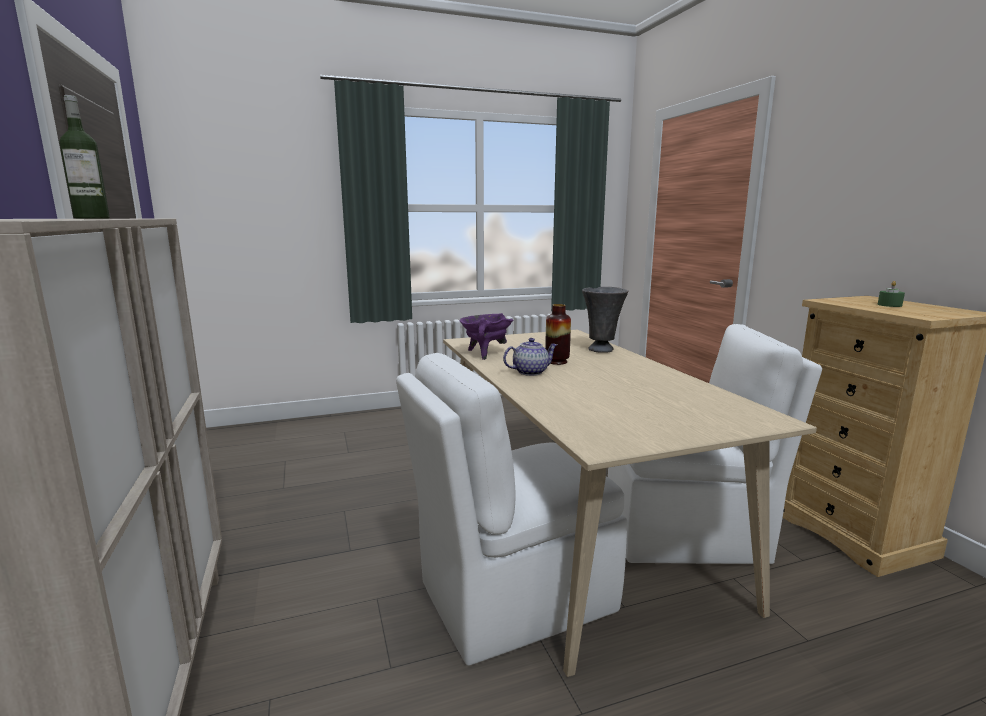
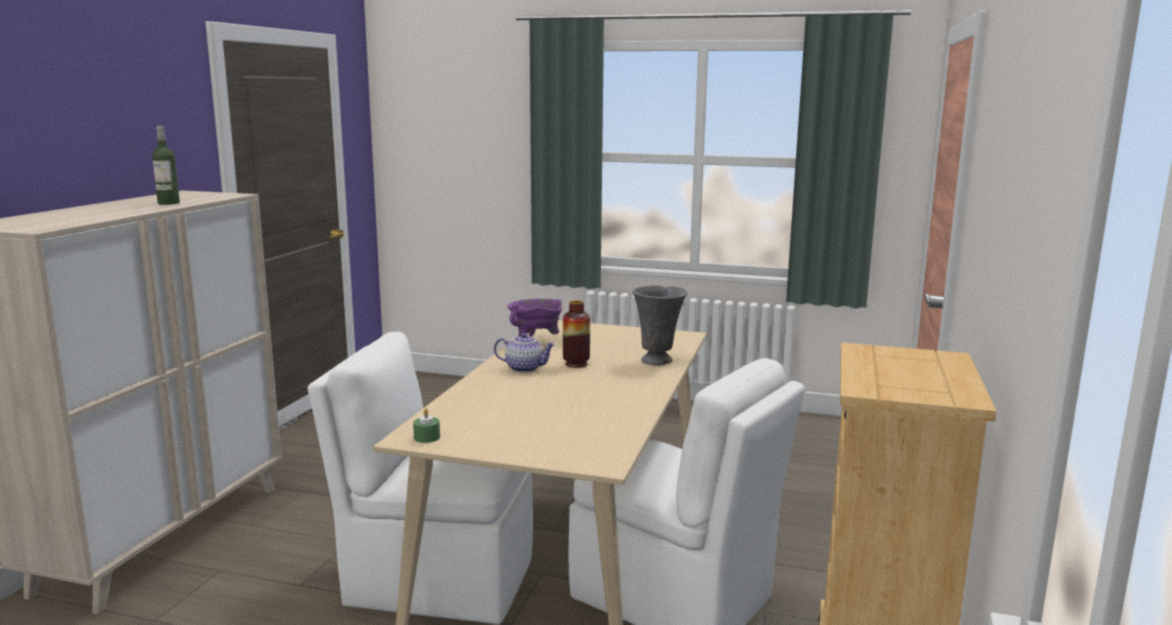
camera: 35 degrees right, 0 degrees up
(889, 305) = (909, 370): green candle -> green candle (427, 437)

